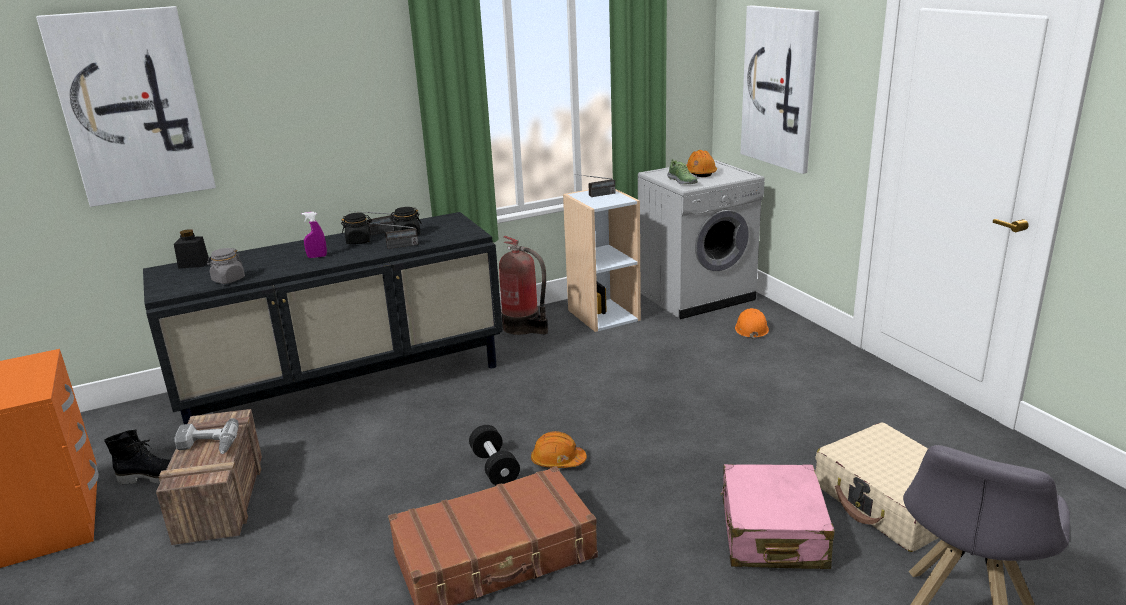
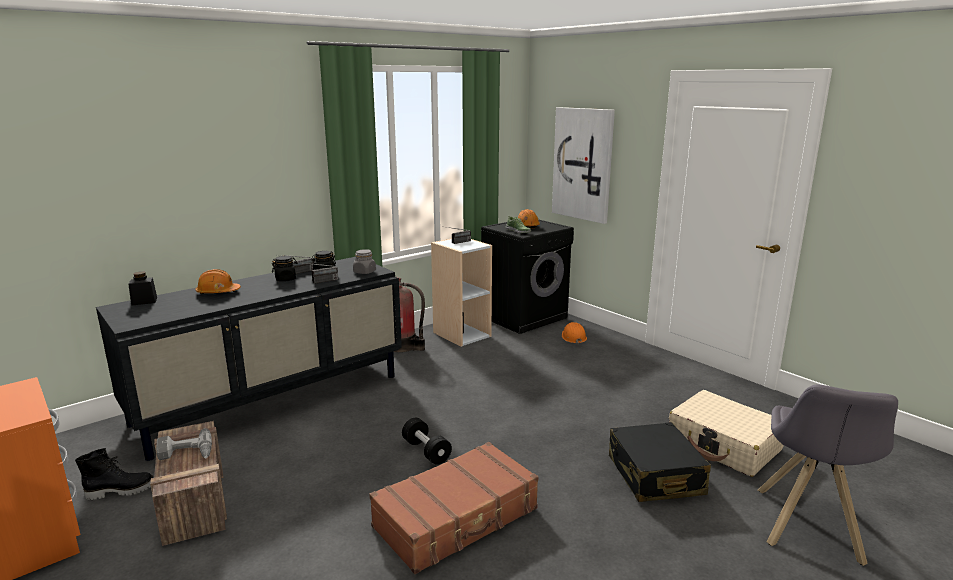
camera: 15 degrees left, 5 degrees down
(132, 107) = (89, 166): picture -> none
(228, 280) = (185, 311): grey jar -> grey jar (364, 272)
(317, 257) = (256, 291): purple spray bottle -> none
(558, 461) = (474, 441): orange hard hat -> orange hard hat (218, 292)
(698, 297) = (525, 318): white washing machine -> black washing machine
(772, 533) = (655, 475): pink suitcase -> black suitcase

